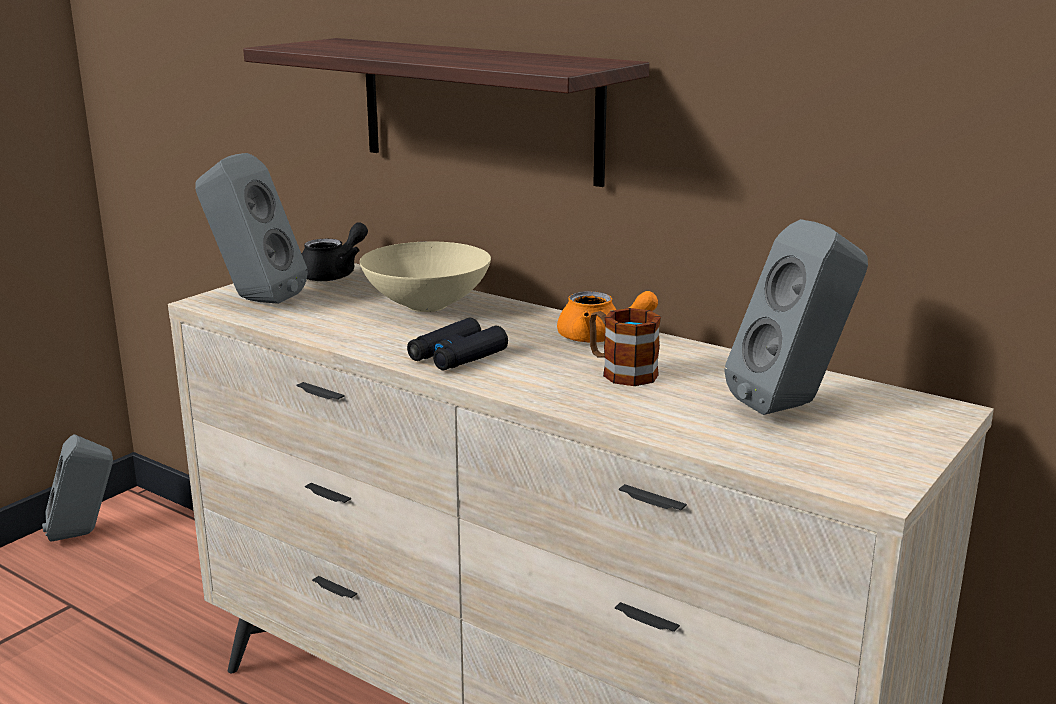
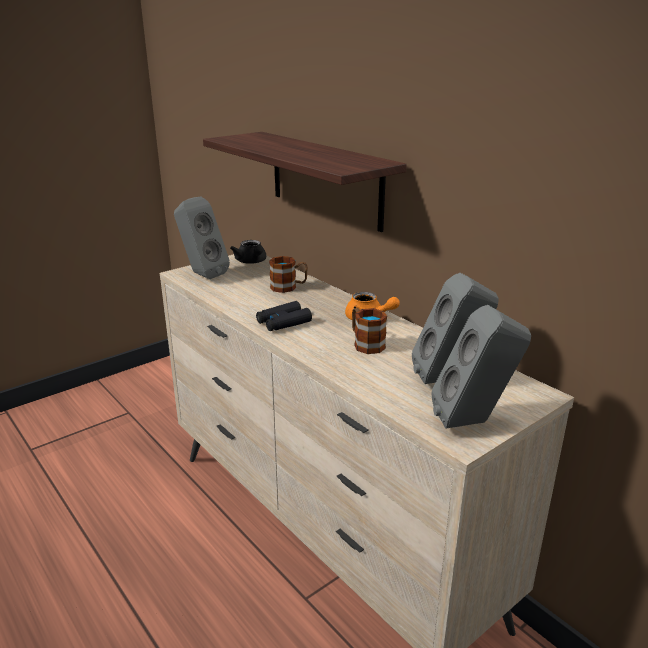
camera: 15 degrees right, 5 degrees up
(84, 534) = (146, 375): grey speaker -> grey speaker (474, 422)
(334, 274) = (252, 262): black teapot -> black teapot turned 105 degrees clockwise
(429, 305) = (289, 287): beige bowl -> mug

